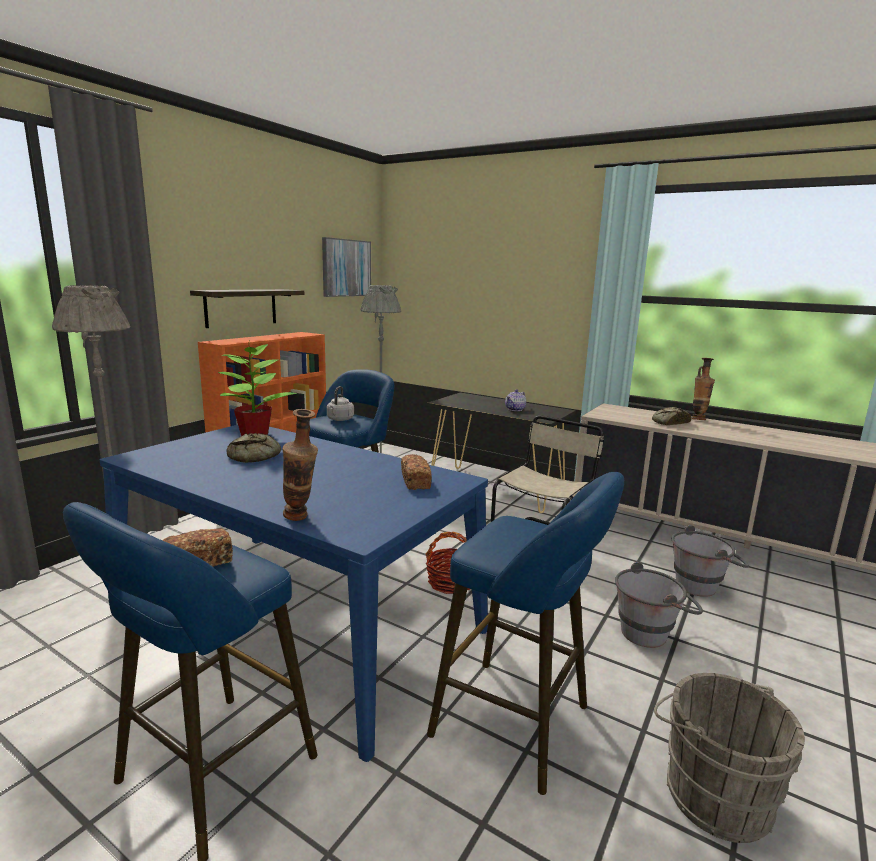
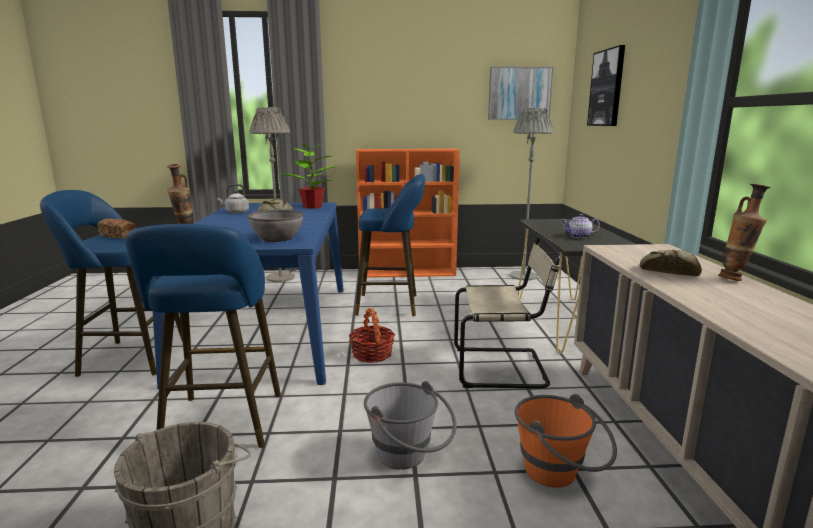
camera: 55 degrees right, 0 degrees up
(241, 307) = (399, 126): shelf -> none
(339, 419) = (383, 210): grey kettle -> grey kettle (236, 212)
(415, 482) = (277, 238): bread -> grey bowl
(453, 270) = (607, 88): none -> picture
(703, 585) = (560, 475): grey bucket -> orange bucket

